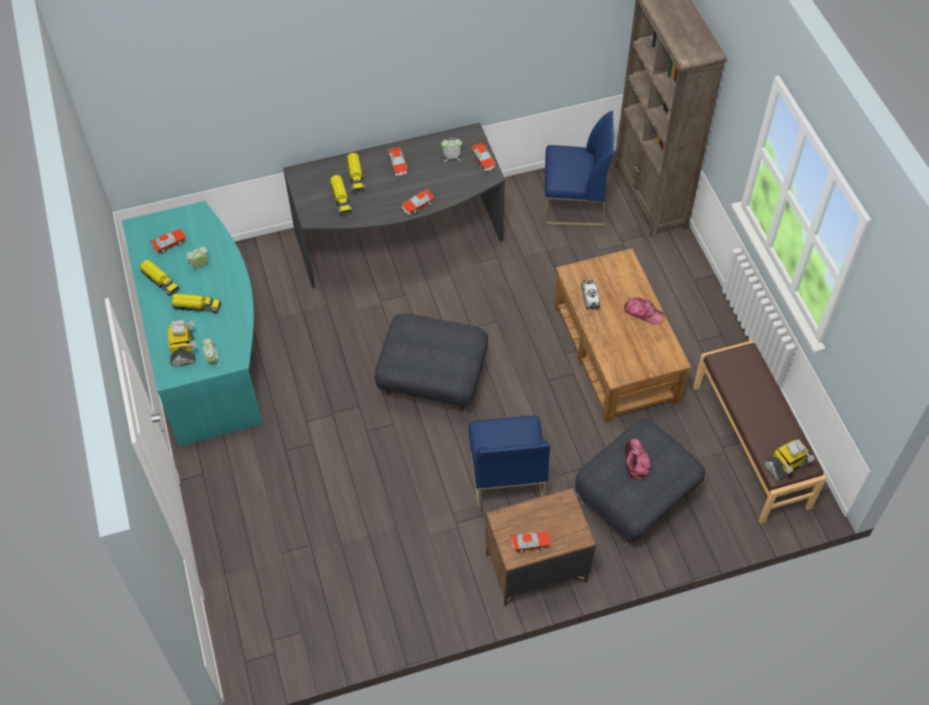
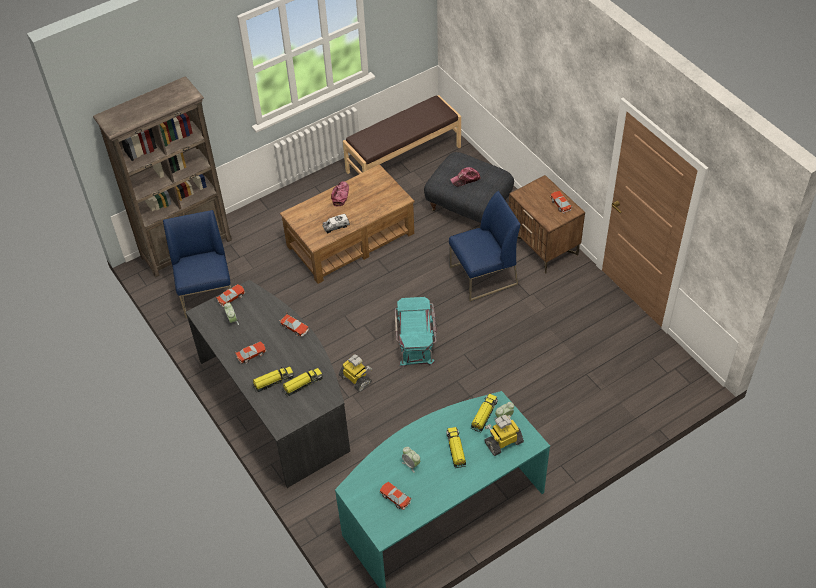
camera: 105 degrees left, 5 degrees down
(160, 281) = (439, 489): toy truck -> toy truck (484, 415)
(432, 381) = (416, 340): grey ottoman -> turquoise storage box
(786, 466) = (440, 110): toy robot -> toy robot (356, 379)

